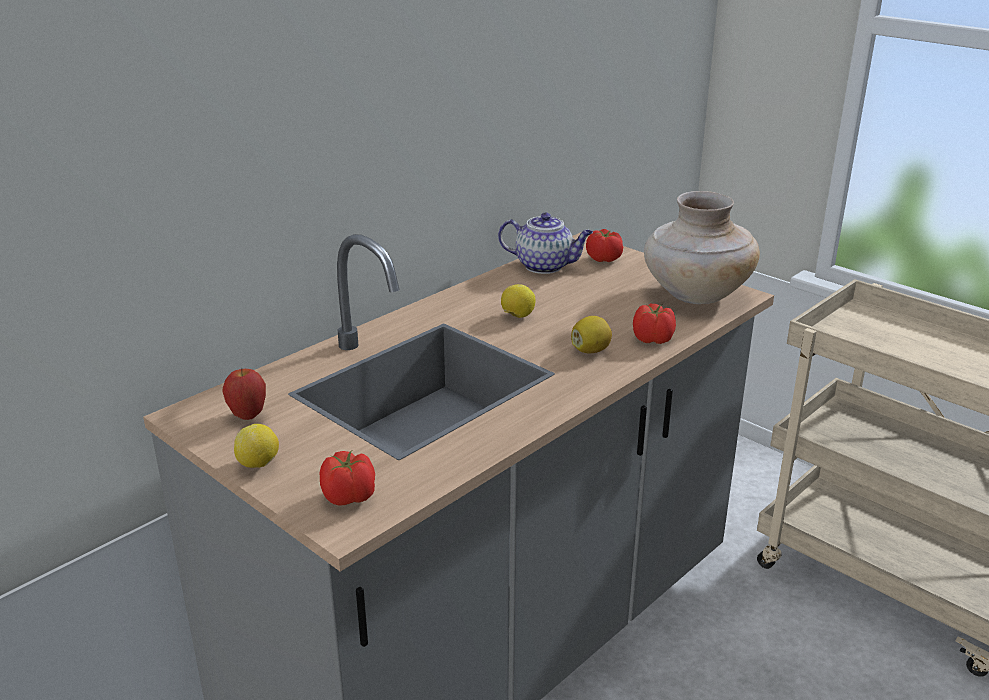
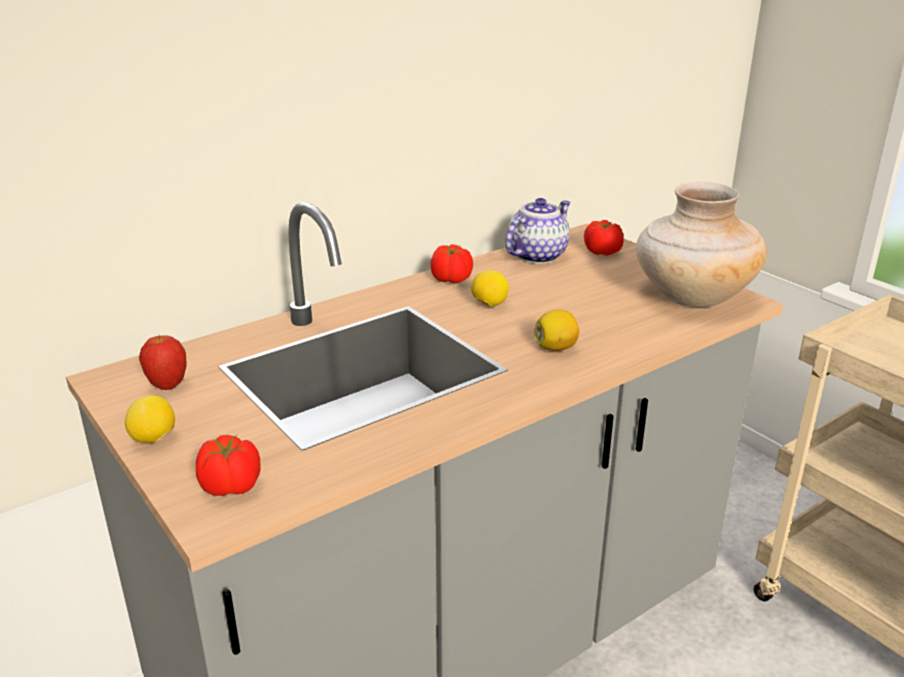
camera: 10 degrees right, 0 degrees up
(545, 266) = (537, 255): teapot -> teapot turned 75 degrees counterclockwise
(653, 340) = (630, 342): tomato -> tomato (452, 280)

